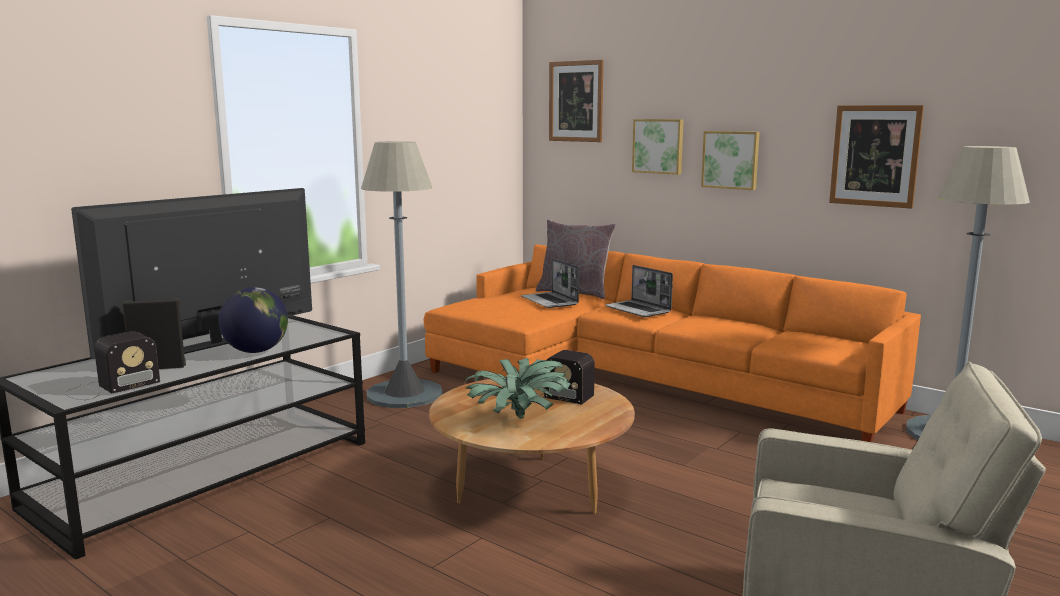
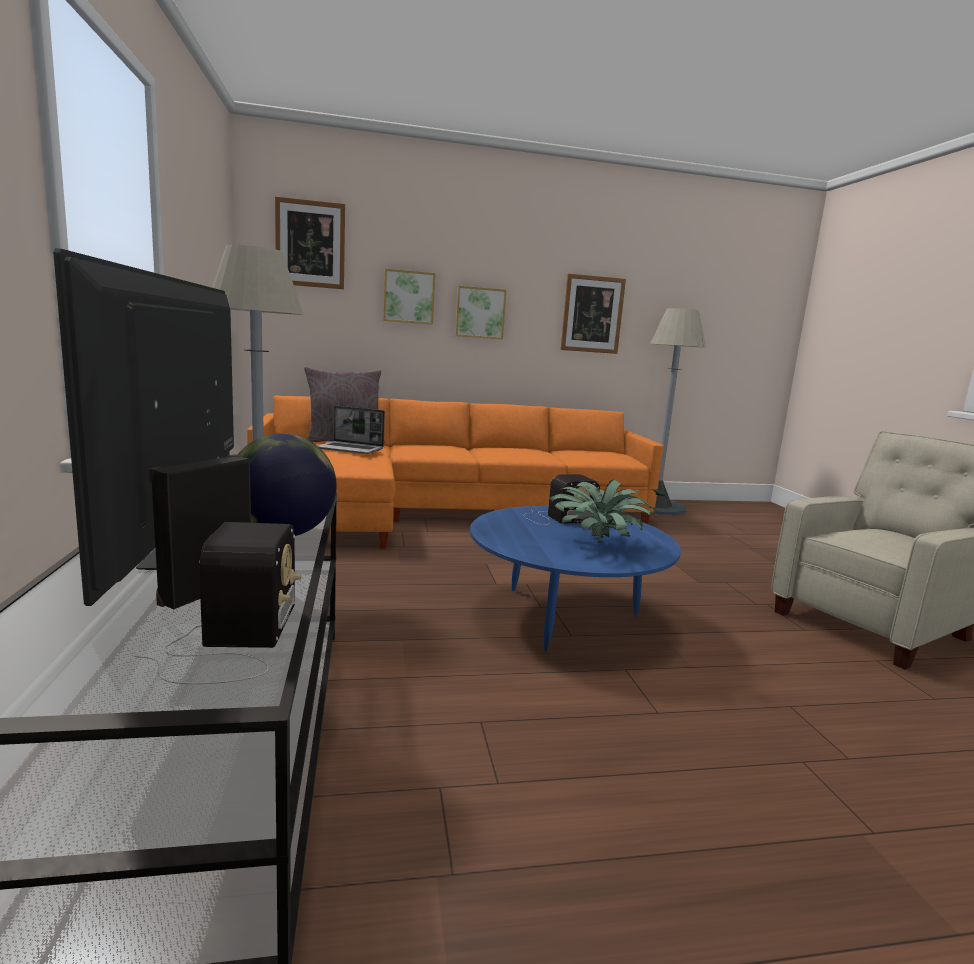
camera: 50 degrees left, 0 degrees up
(531, 490) = (564, 617): brown coffee table -> blue coffee table
(639, 310) = (438, 448): laptop -> none

